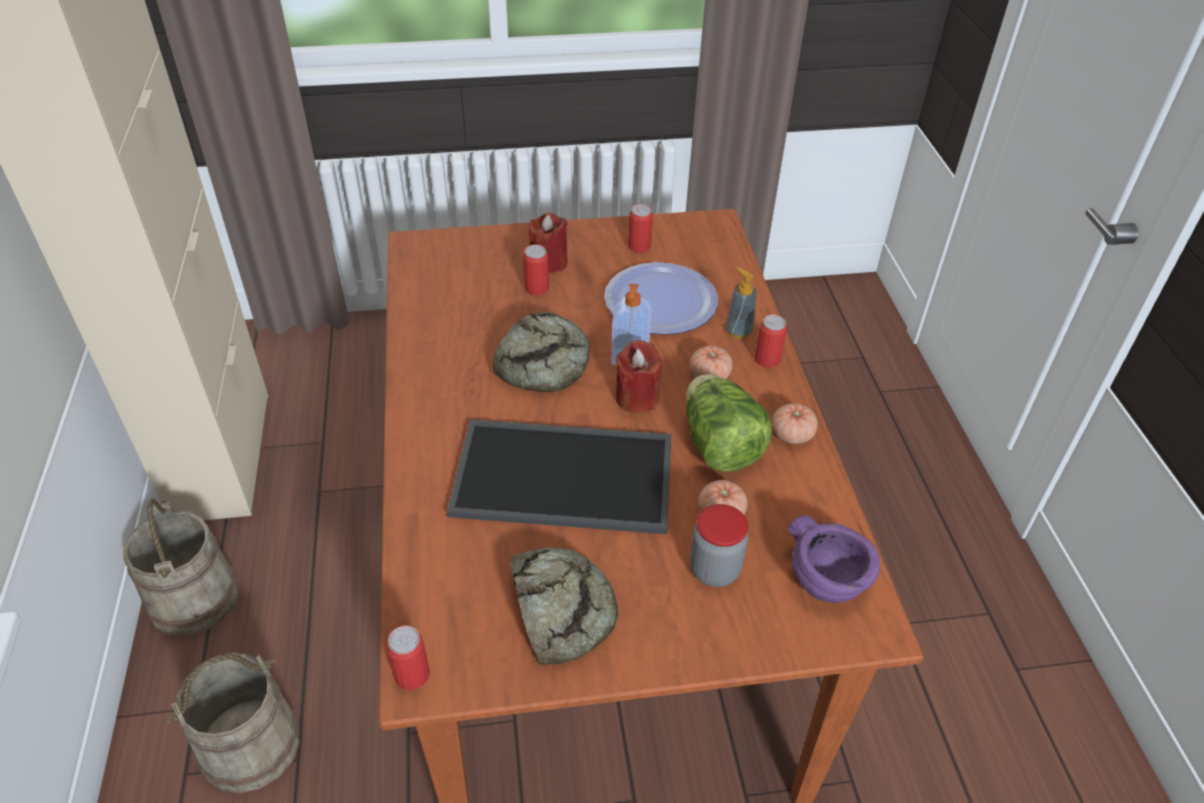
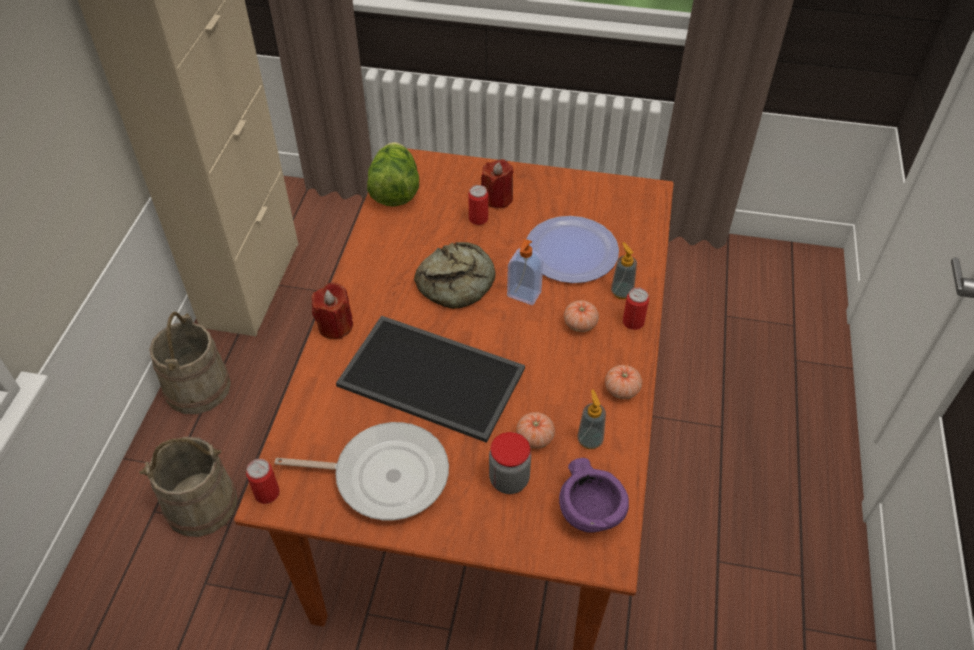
camera: 20 degrees right, 5 degrees up
(559, 608) = (385, 475): bread -> frying pan
(637, 398) = (514, 329): red candle -> red candle (335, 326)
(639, 246) = (576, 199): can -> none
(719, 445) = (559, 383): lettuce -> lettuce (394, 191)
(785, 499) = (590, 440): none -> soap dispenser

